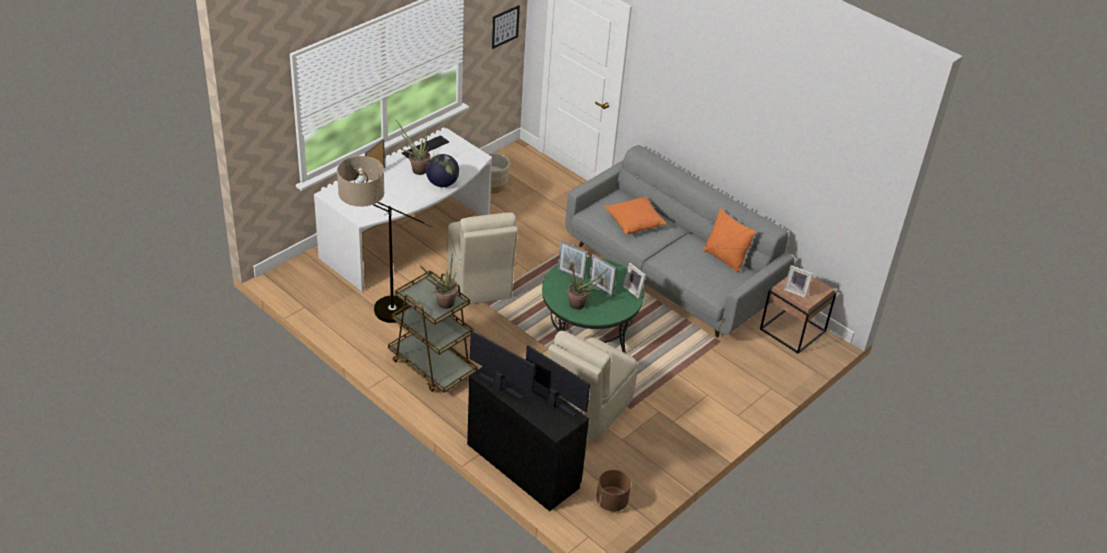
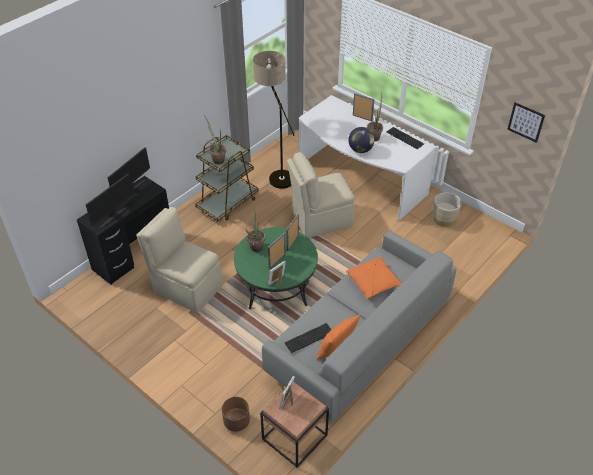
camera: 90 degrees right, 5 degrees up
(611, 502) = (96, 302): brown planter -> brown planter (236, 421)
(712, 275) = (309, 338): none -> keyboard

